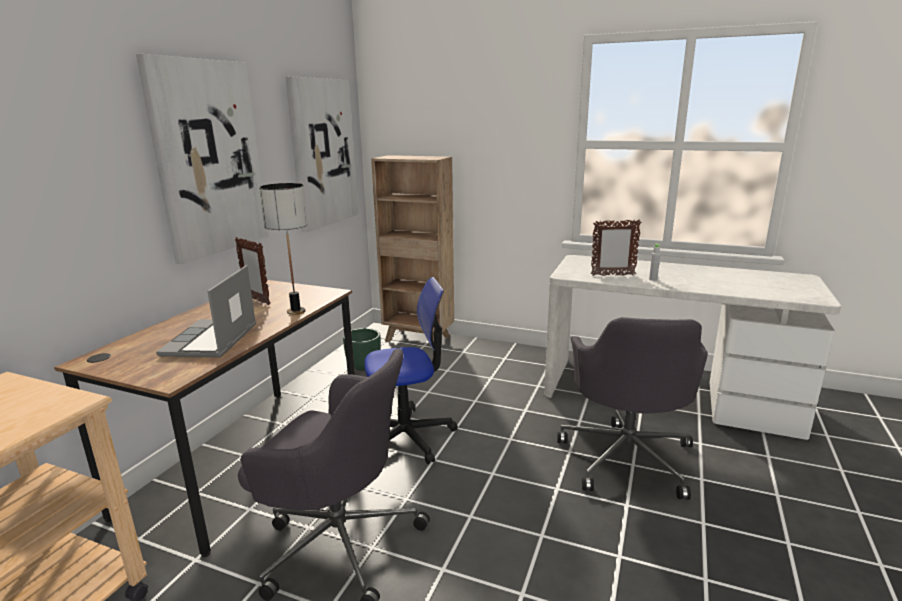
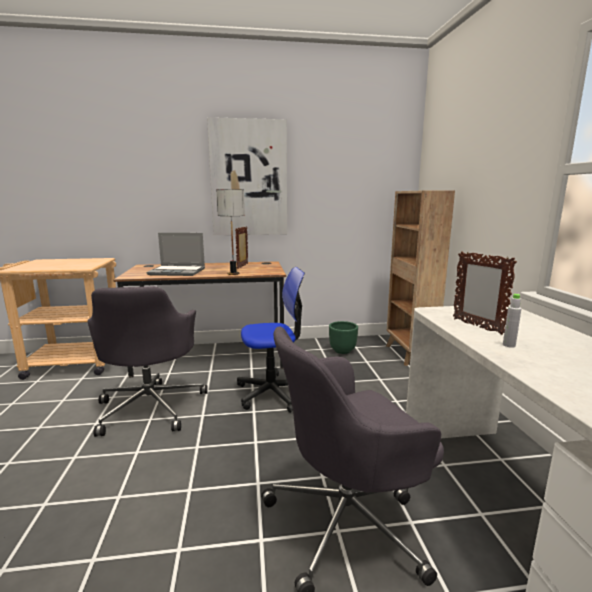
camera: 60 degrees right, 5 degrees down
(211, 341) = (178, 272): laptop -> laptop turned 150 degrees counterclockwise
(323, 153) = (362, 186): picture -> none
(407, 436) = (273, 393): office chair -> office chair turned 60 degrees counterclockwise

